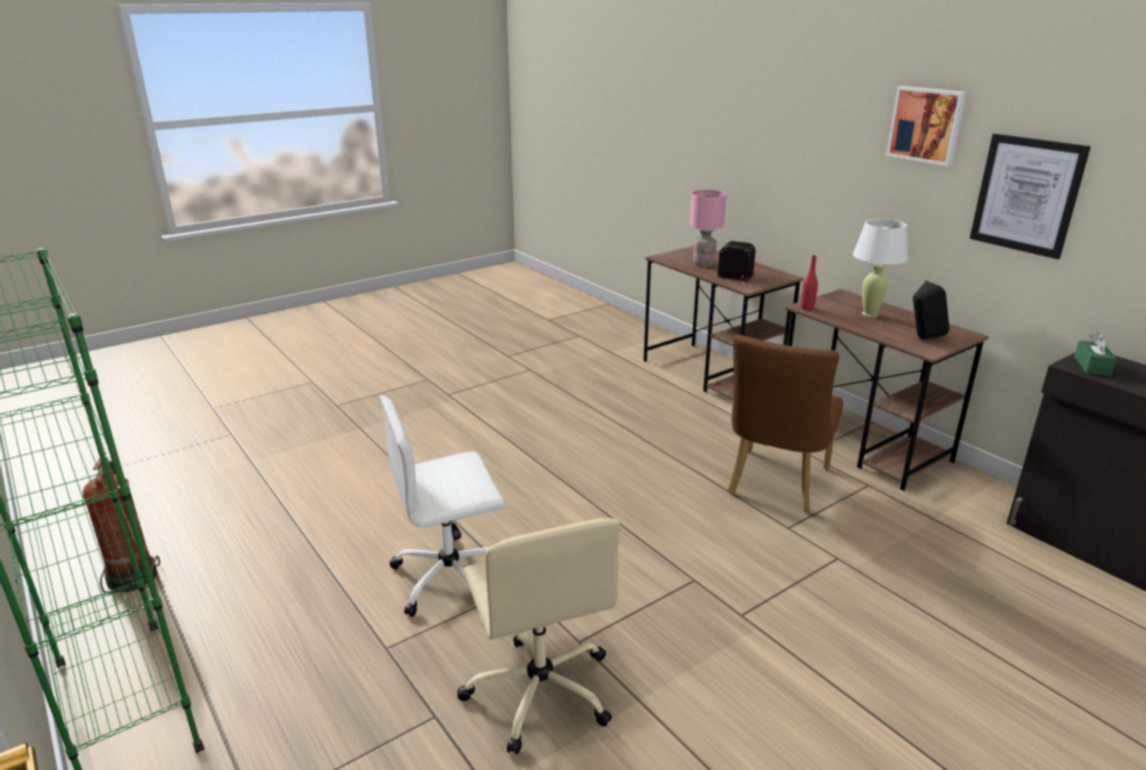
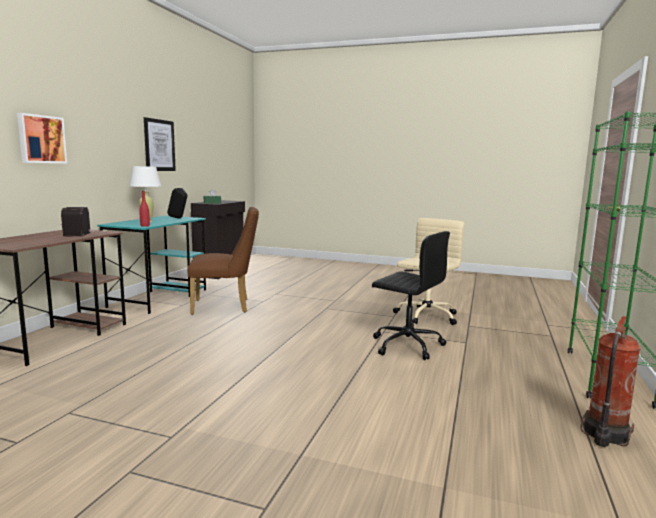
camera: 125 degrees left, 15 degrees down
(452, 577) = (406, 345): white office chair -> black office chair
(703, 264) = (41, 239): pink table lamp -> none
(861, 443) = (160, 298): brown desk -> turquoise desk
(926, 124) = (116, 113): picture -> picture (41, 139)

